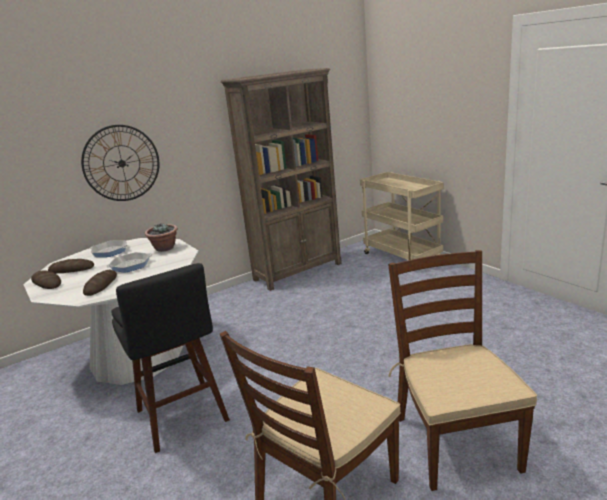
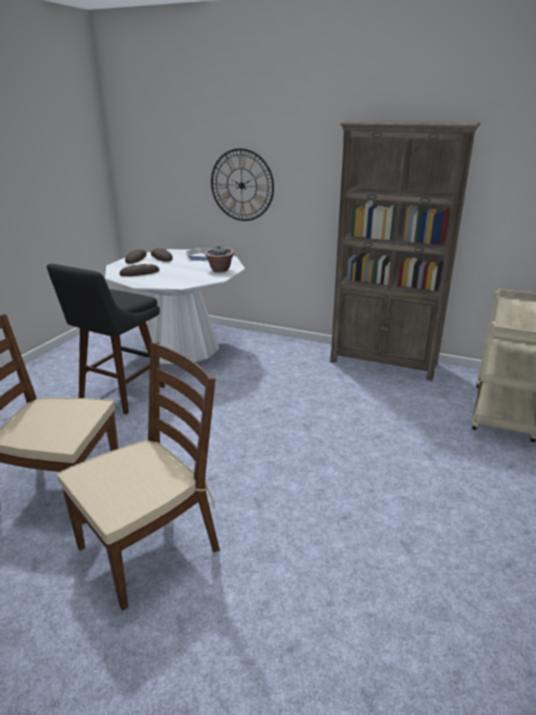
camera: 55 degrees right, 5 degrees up
(131, 265) = (179, 270): frying pan -> none

